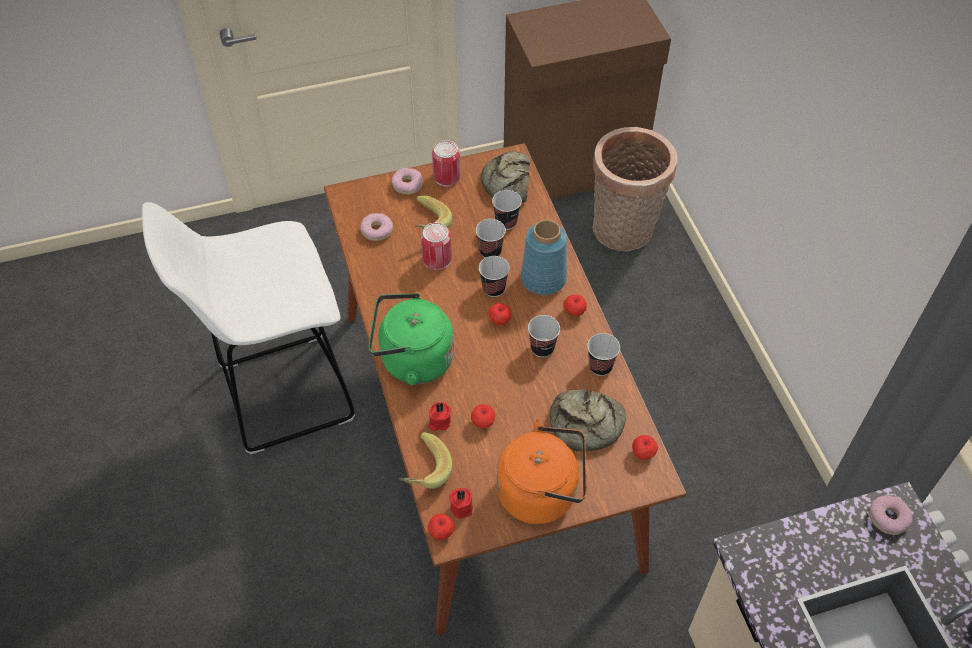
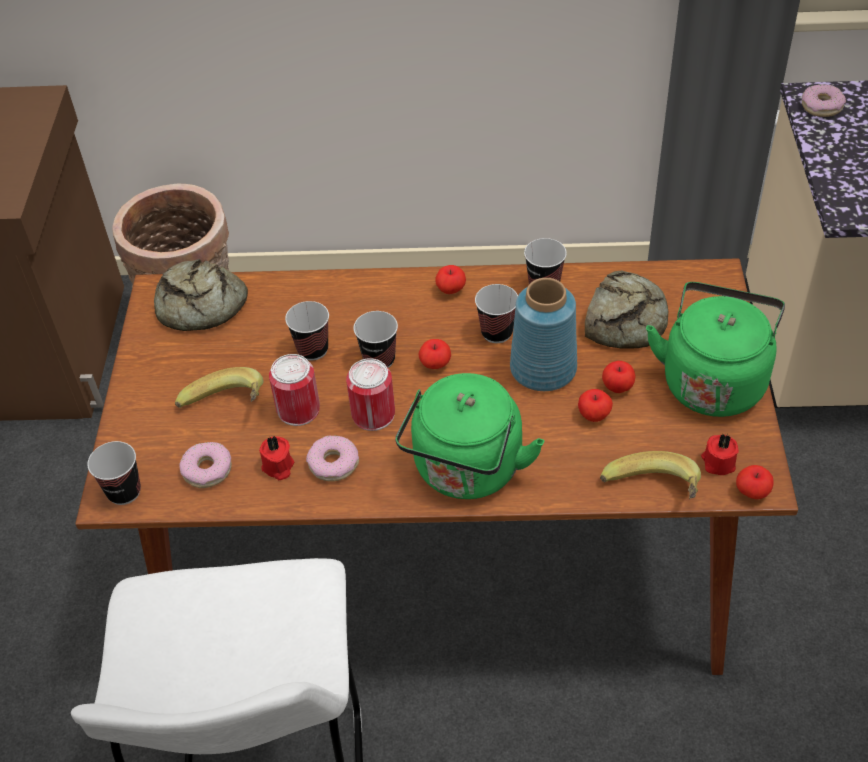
camera: 70 degrees left, 5 degrees down
(407, 185) = (137, 416): donut -> donut (333, 463)
(439, 421) = (579, 461): red candle -> red candle (278, 467)
(447, 177) = (148, 368): can -> can (373, 414)
(506, 222) = (269, 323): cup -> cup (124, 491)
(542, 492) = (713, 380): orange kettle -> green kettle
(543, 278) = (384, 307): blue vase -> blue vase (542, 369)
(643, 453) = (678, 279): apple -> apple (617, 387)

